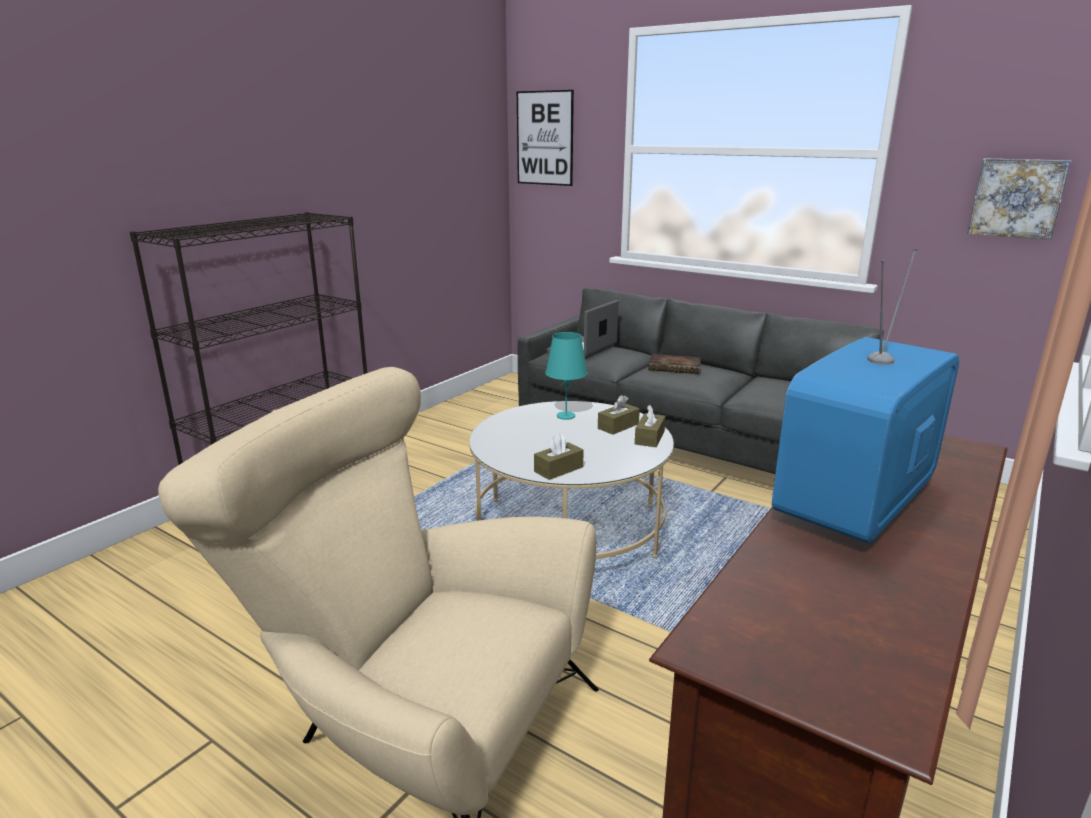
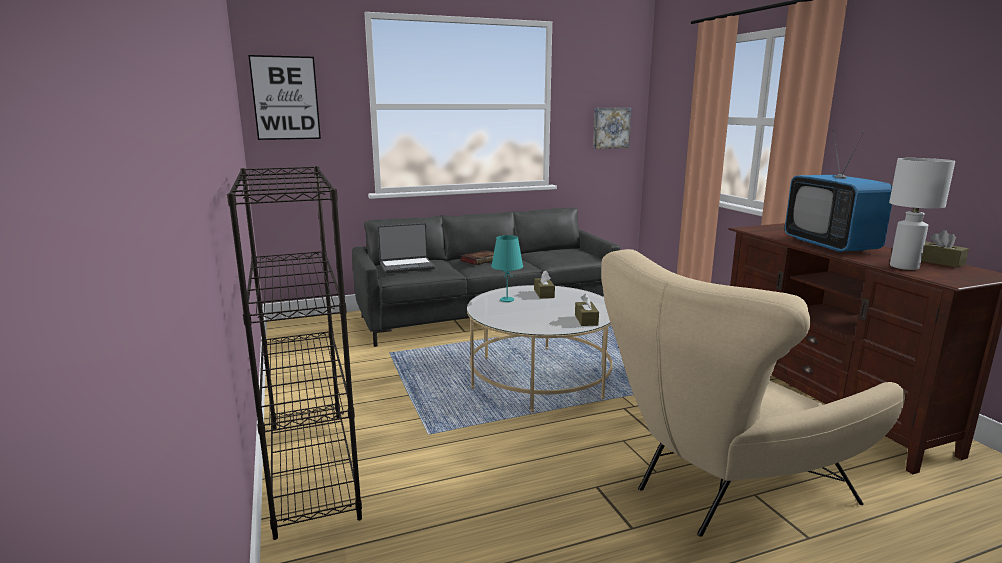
camera: 55 degrees left, 5 degrees down
(583, 349) = (407, 266): laptop -> laptop turned 90 degrees counterclockwise
(649, 438) = (571, 292): brown tissue box -> brown tissue box (939, 262)
(771, 587) = (903, 267): none -> white table lamp

